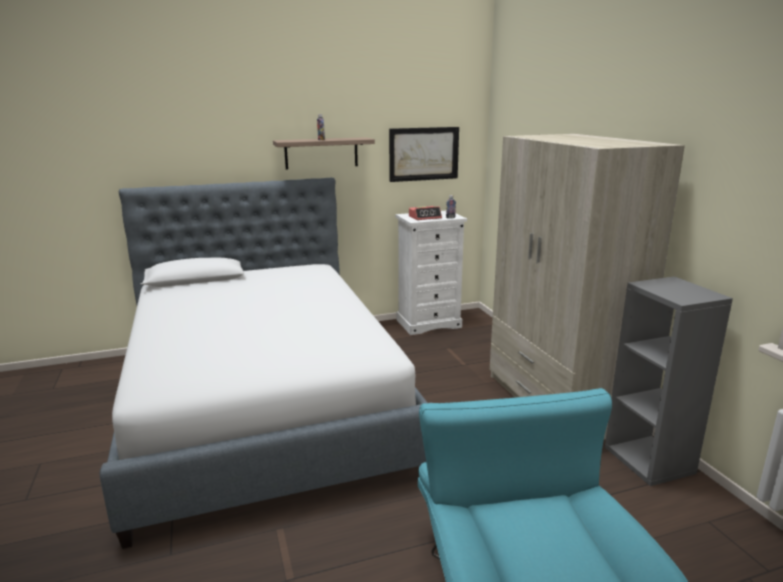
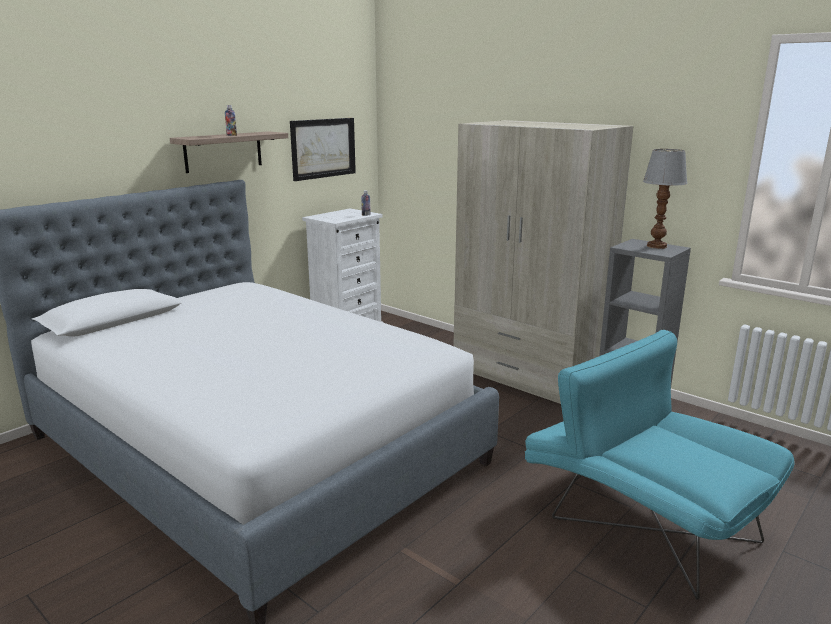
camera: 30 degrees left, 0 degrees up
(425, 217) = (340, 217): alarm clock -> none
(688, 289) = (657, 246): none -> table lamp

